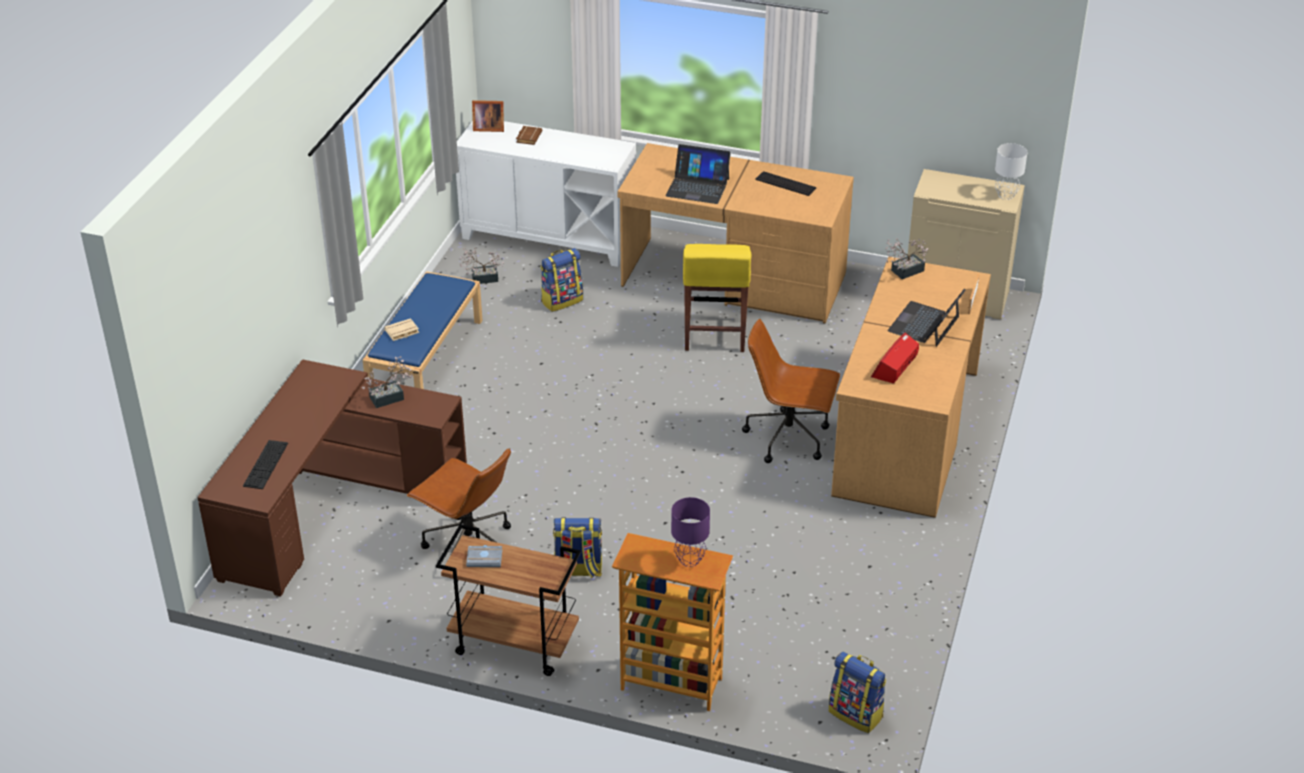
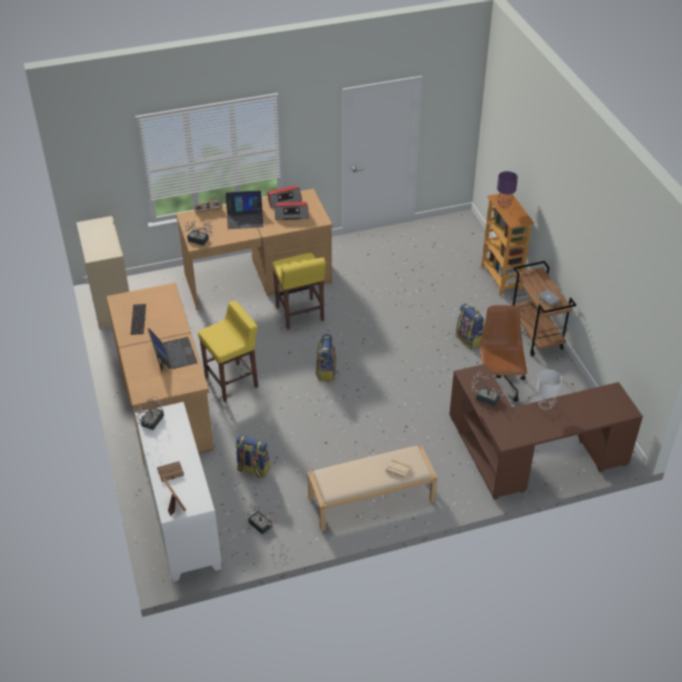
camera: 125 degrees left, 5 degrees up
(265, 464) = (591, 406): keyboard -> none
(426, 358) = (371, 499): blue bench -> beige bench
(609, 146) = (150, 422): none -> potted plant
(789, 438) = (300, 314): brown office chair -> yellow stool
(856, 714) = (457, 226): backpack -> backpack (326, 371)
(938, 373) = (284, 200): none -> radio
(1006, 196) = (95, 224): white table lamp -> white table lamp (545, 405)

